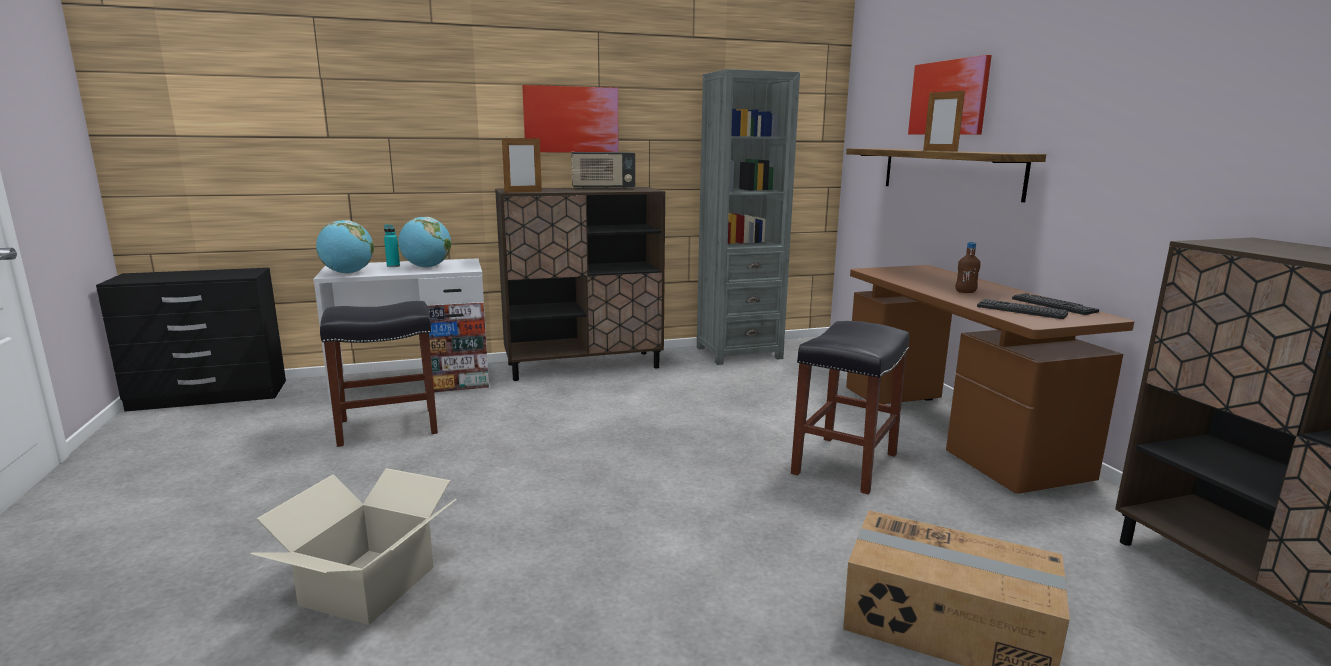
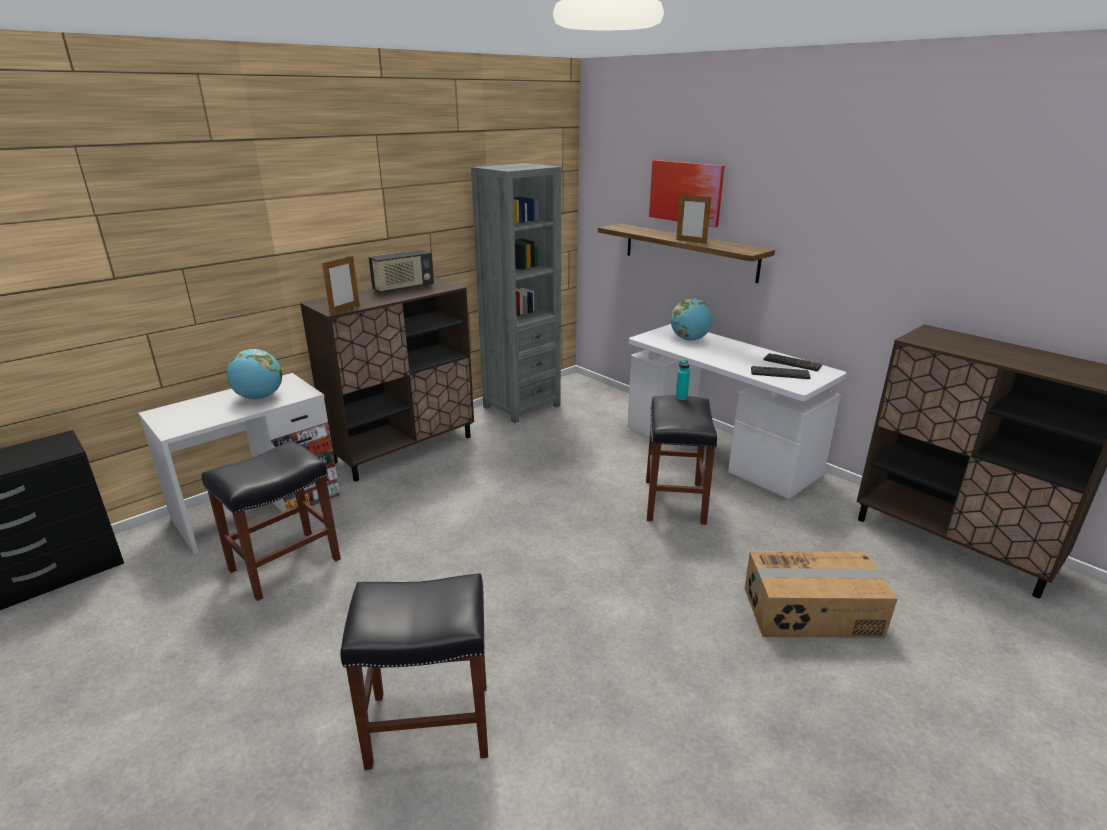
camera: 25 degrees left, 10 degrees up
(348, 273) = (187, 424): globe -> globe (689, 339)
(370, 585) = (431, 723): cardboard box -> black stool
(393, 266) = (221, 402): turquoise bottle -> turquoise bottle (681, 398)
(571, 119) = (361, 224): picture -> none
(952, 429) = (718, 451): brown desk -> white desk
(965, 292) = (729, 356): brown bottle -> none

